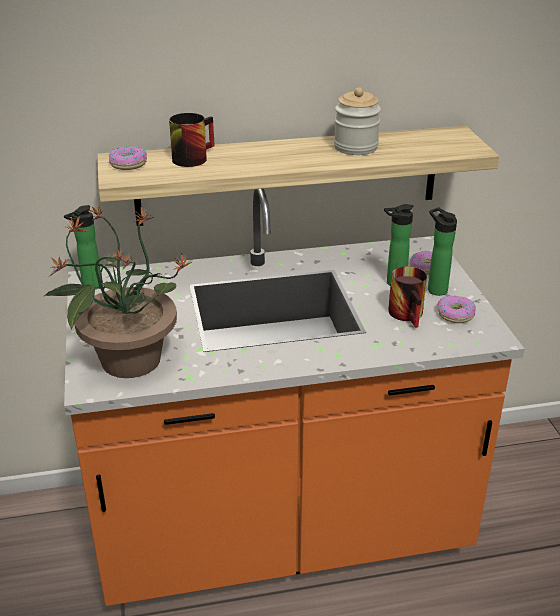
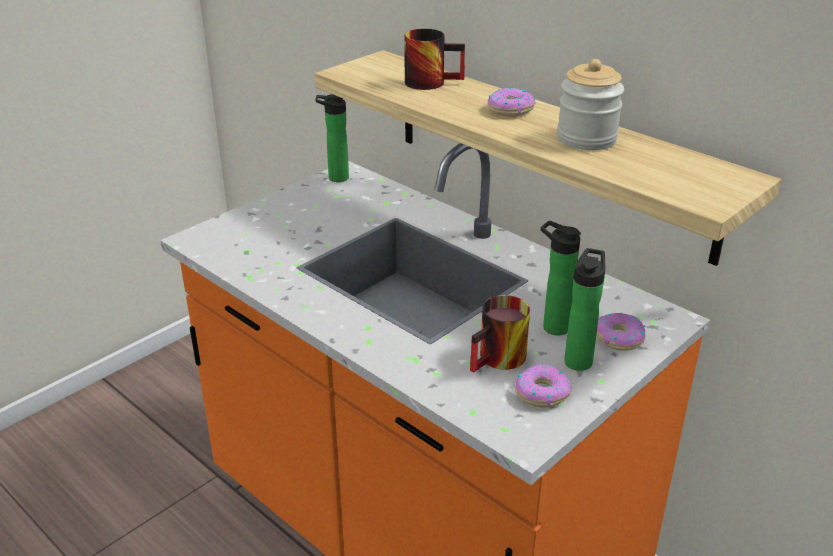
camera: 55 degrees right, 0 degrees up
(128, 164) = (377, 65): donut -> donut (510, 109)
(128, 360) = (246, 239): potted plant -> none

